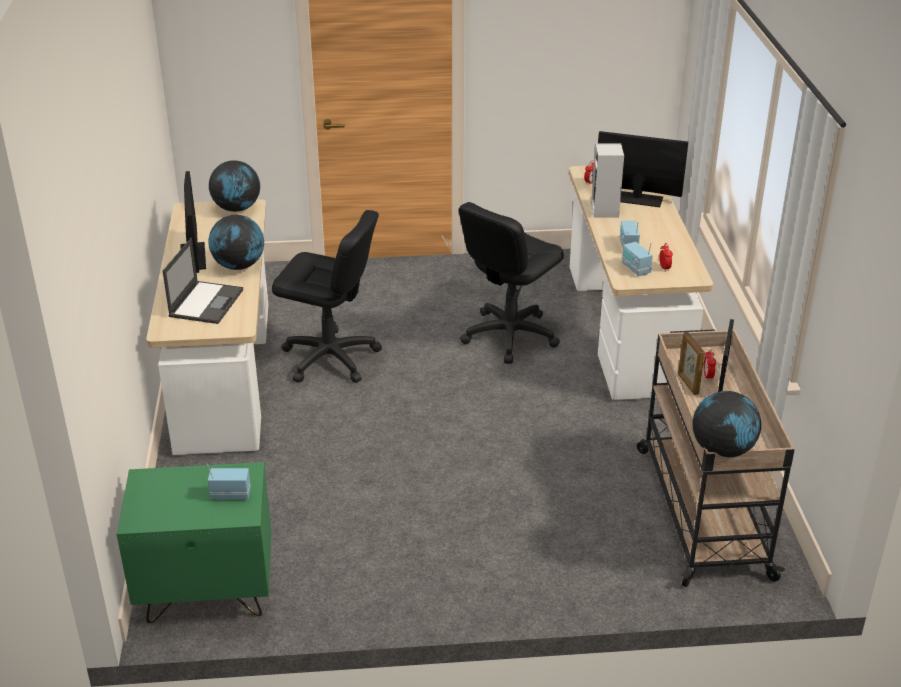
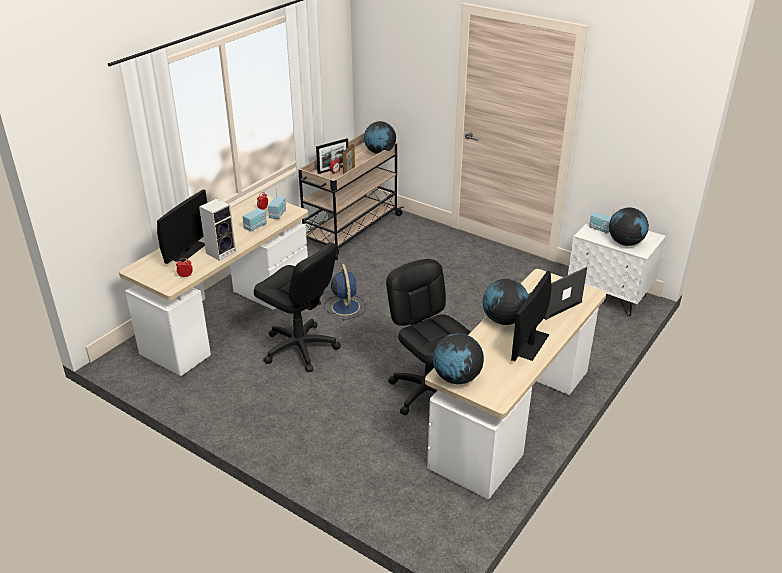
camera: 140 degrees left, 0 degrees up
(176, 485) = (625, 243): none -> globe
(207, 594) = (608, 297): green nightstand -> white nightstand
(509, 336) = (300, 348): black office chair -> black office chair turned 45 degrees clockwise
(533, 398) = (345, 306): none -> blue fan
(637, 199) = (187, 251): monitor -> monitor turned 120 degrees counterclockwise

